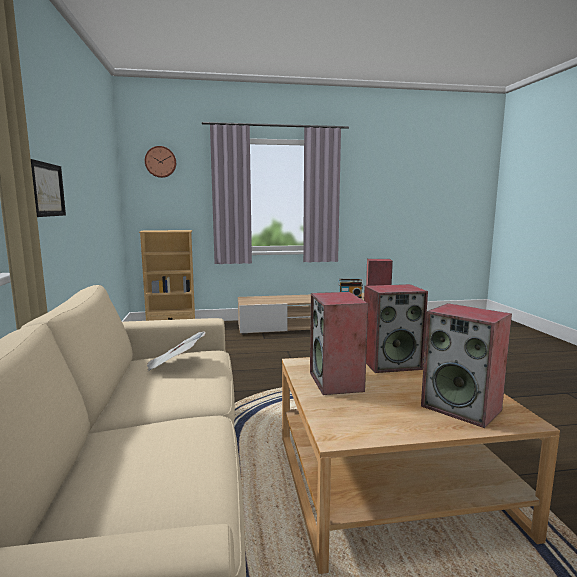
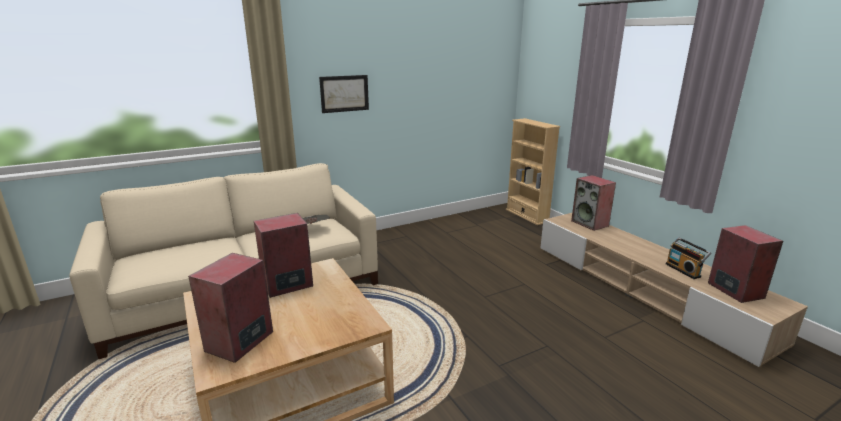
camera: 70 degrees right, 10 degrees up
(160, 162) = (547, 49): wall clock -> none
(391, 364) = (335, 304): speaker -> speaker (590, 223)

